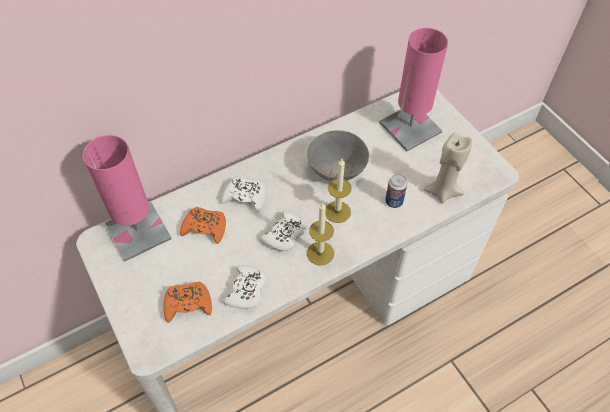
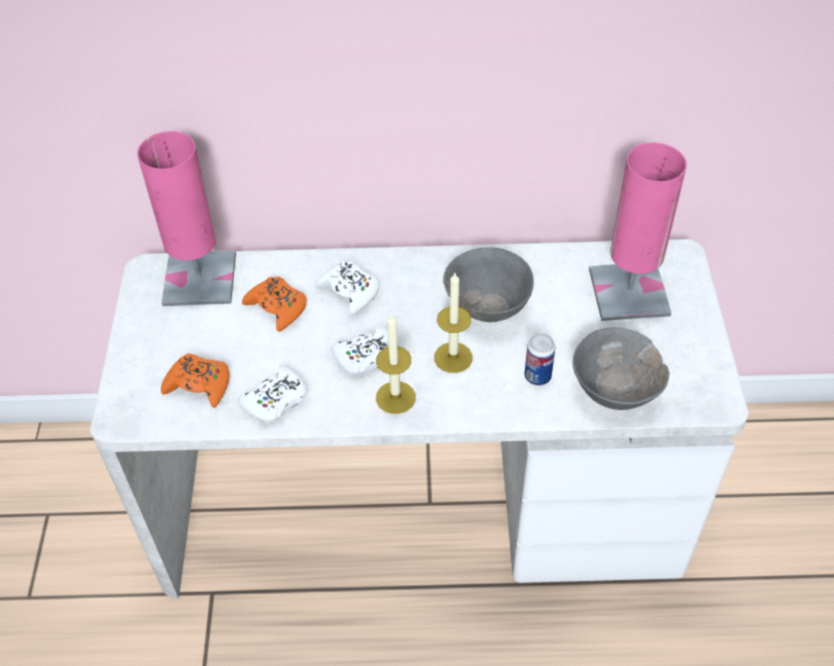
camera: 30 degrees right, 5 degrees down
(442, 191) = (615, 392): beige candle -> grey bowl

